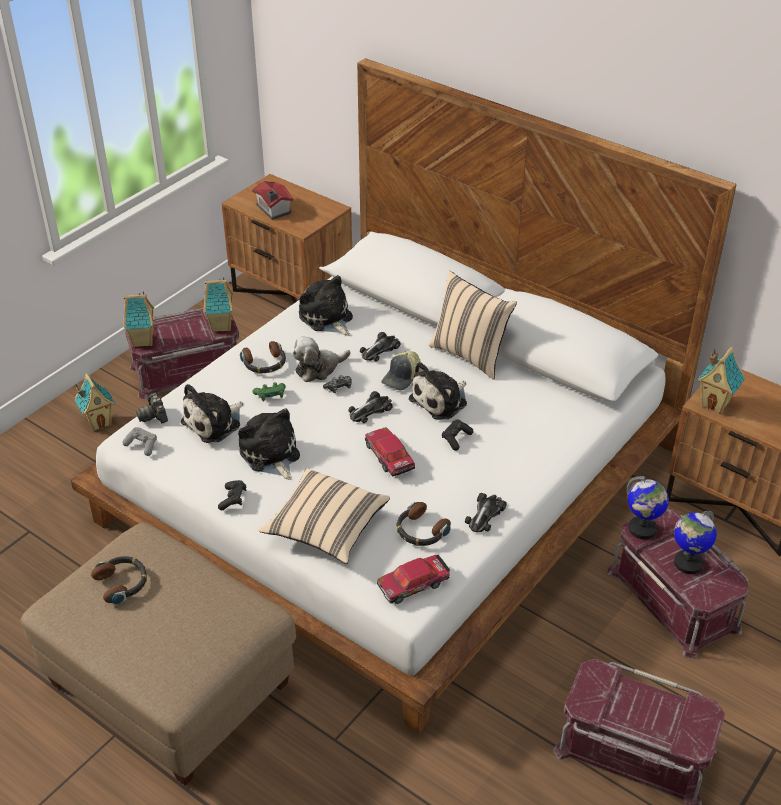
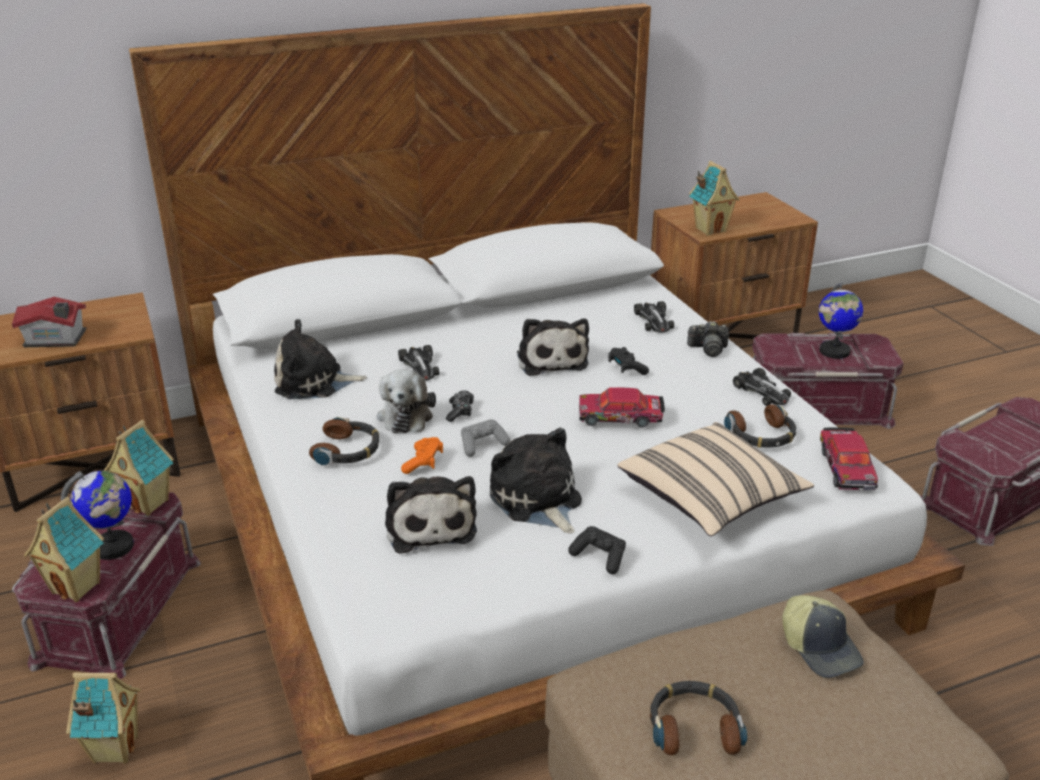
camera: 60 degrees left, 10 degrees down
(142, 445) = (406, 610): grey game controller -> grey game controller (482, 445)
(153, 416) = (353, 577): camera -> camera (708, 349)
(270, 396) = (423, 463): green game controller -> orange game controller
(271, 455) = (537, 500): plush toy -> plush toy turned 60 degrees clockwise
(370, 410) = (525, 404): toy car -> toy car (654, 320)
(402, 377) = (487, 368): cap -> cap (820, 647)
(470, 355) = (492, 321): beige pillow -> none
(642, 529) = (778, 355): globe -> globe (113, 547)

